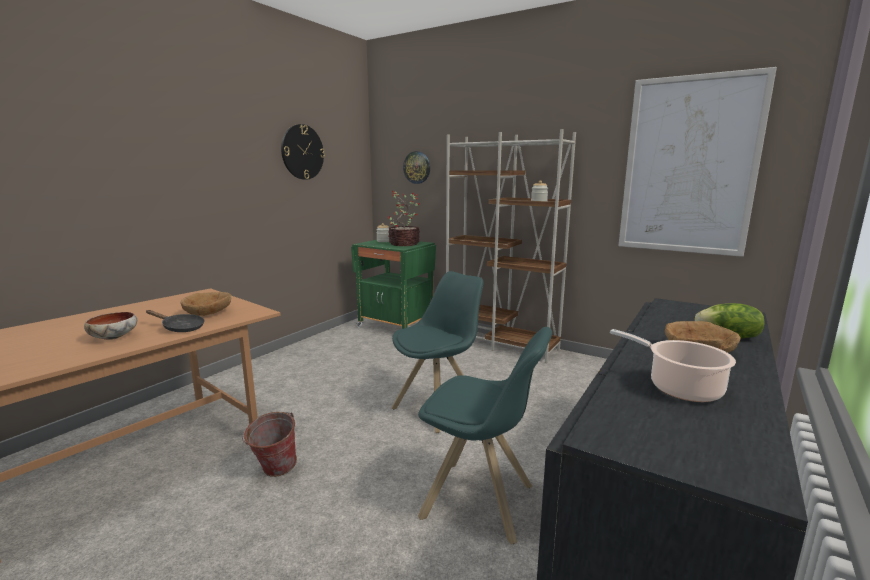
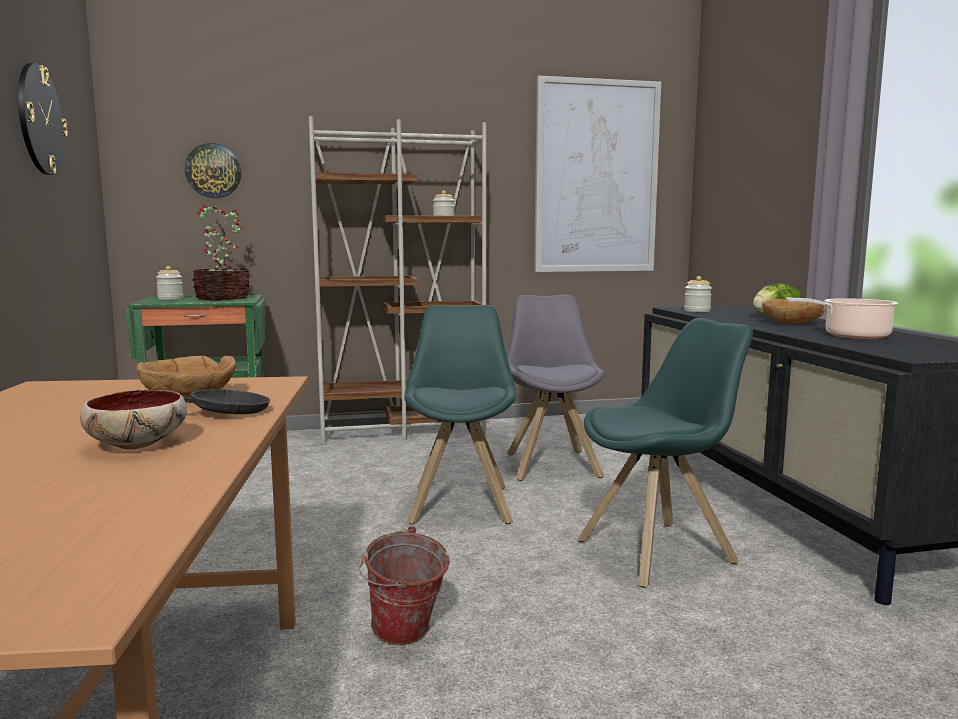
camera: 45 degrees left, 5 degrees down
(544, 402) = (552, 465): none -> grey chair
(675, 311) = (697, 311): none -> jar

